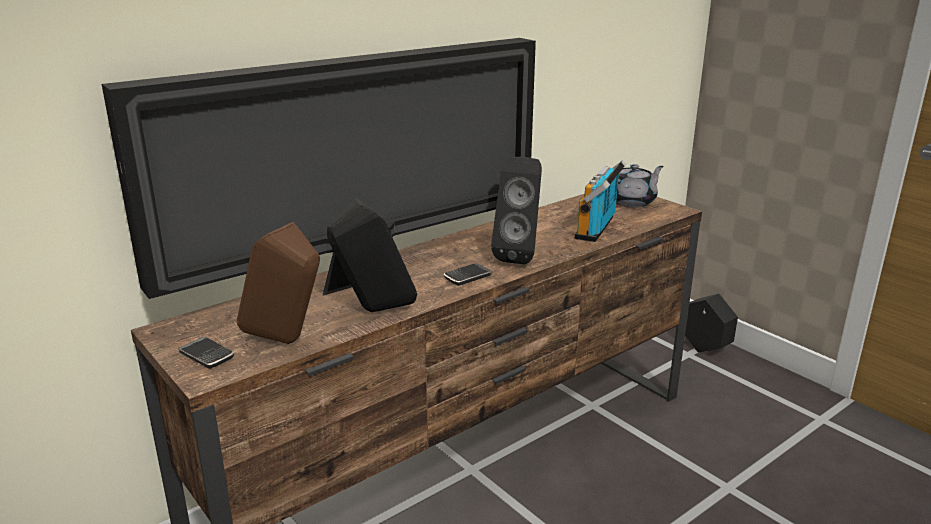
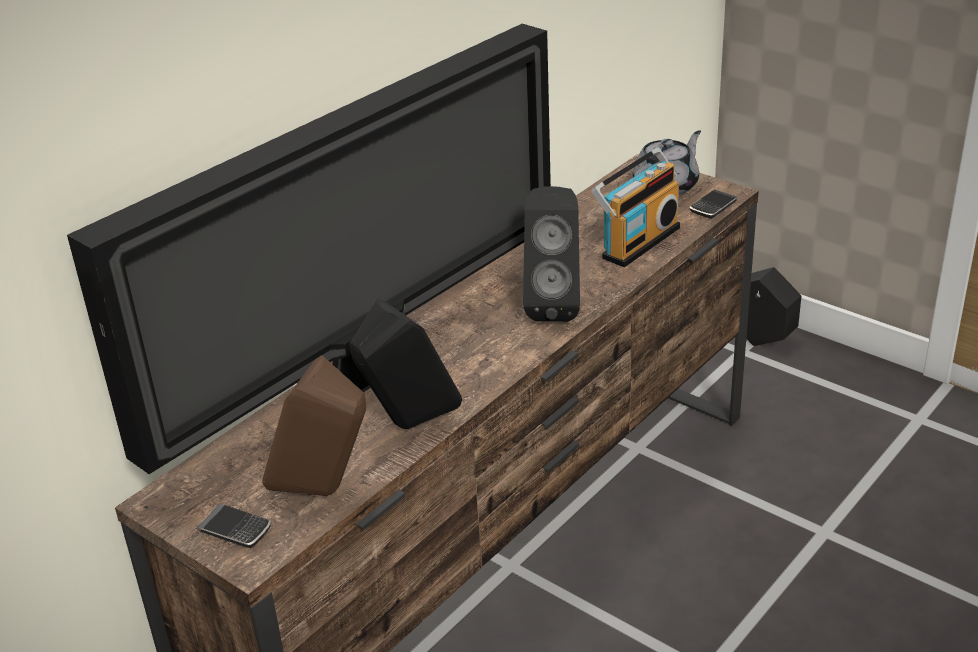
camera: 10 degrees left, 10 degrees up
(467, 277) = (502, 351): phone -> phone (713, 207)
(598, 228) = (637, 241): radio -> radio turned 150 degrees counterclockwise

